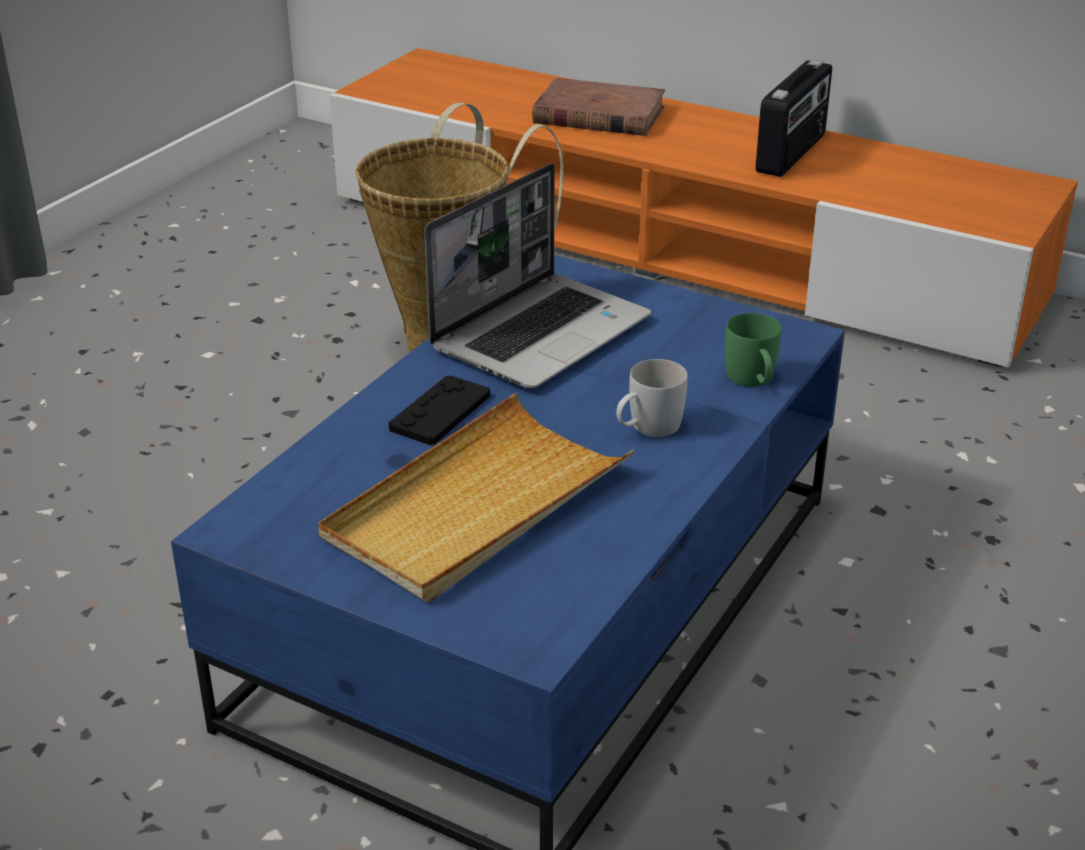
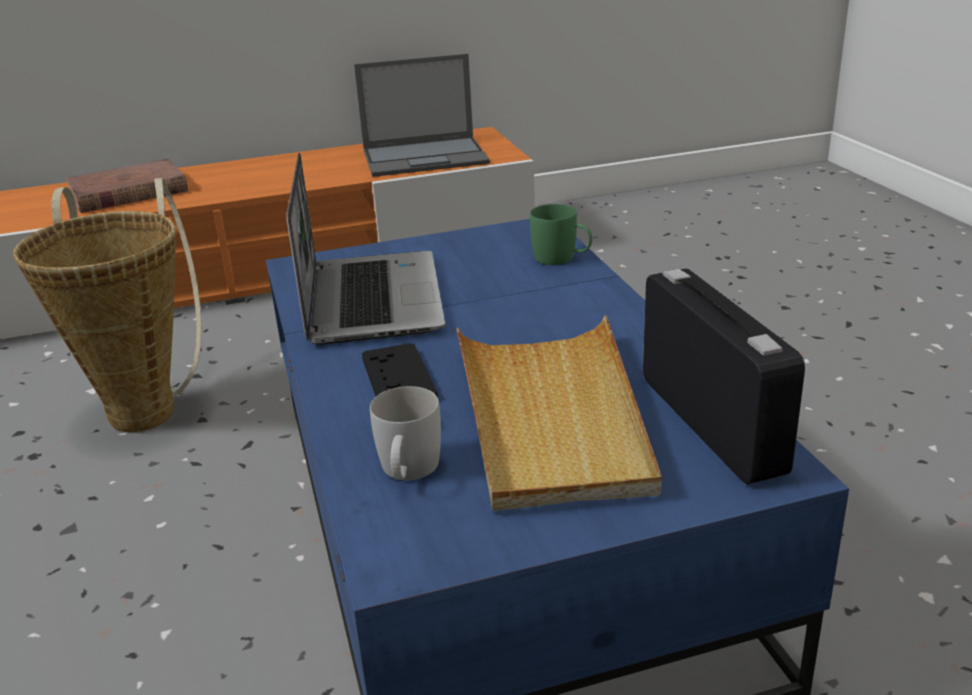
camera: 45 degrees left, 5 degrees down
(647, 428) = (558, 312): white mug -> white mug (408, 472)
(792, 153) = (308, 167): radio -> radio (712, 423)
(925, 193) = (426, 157): none -> laptop

